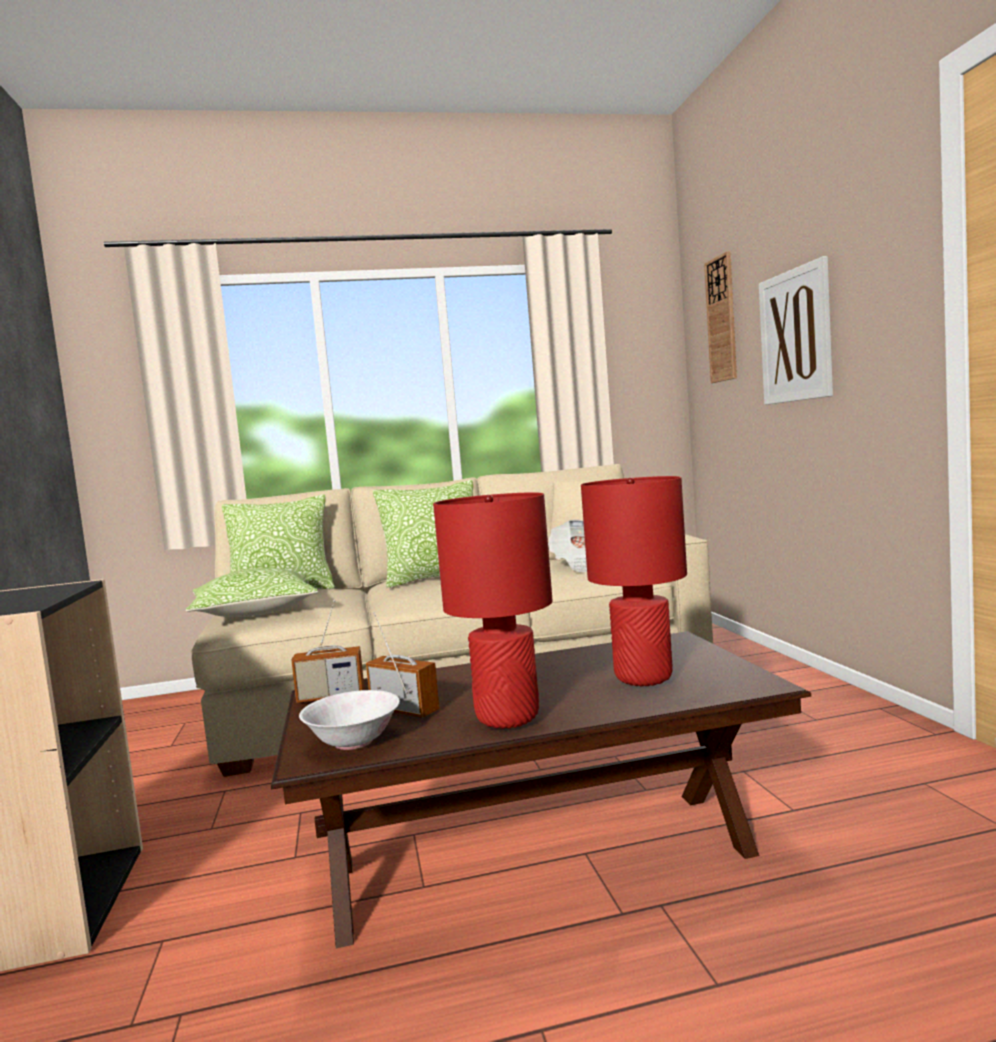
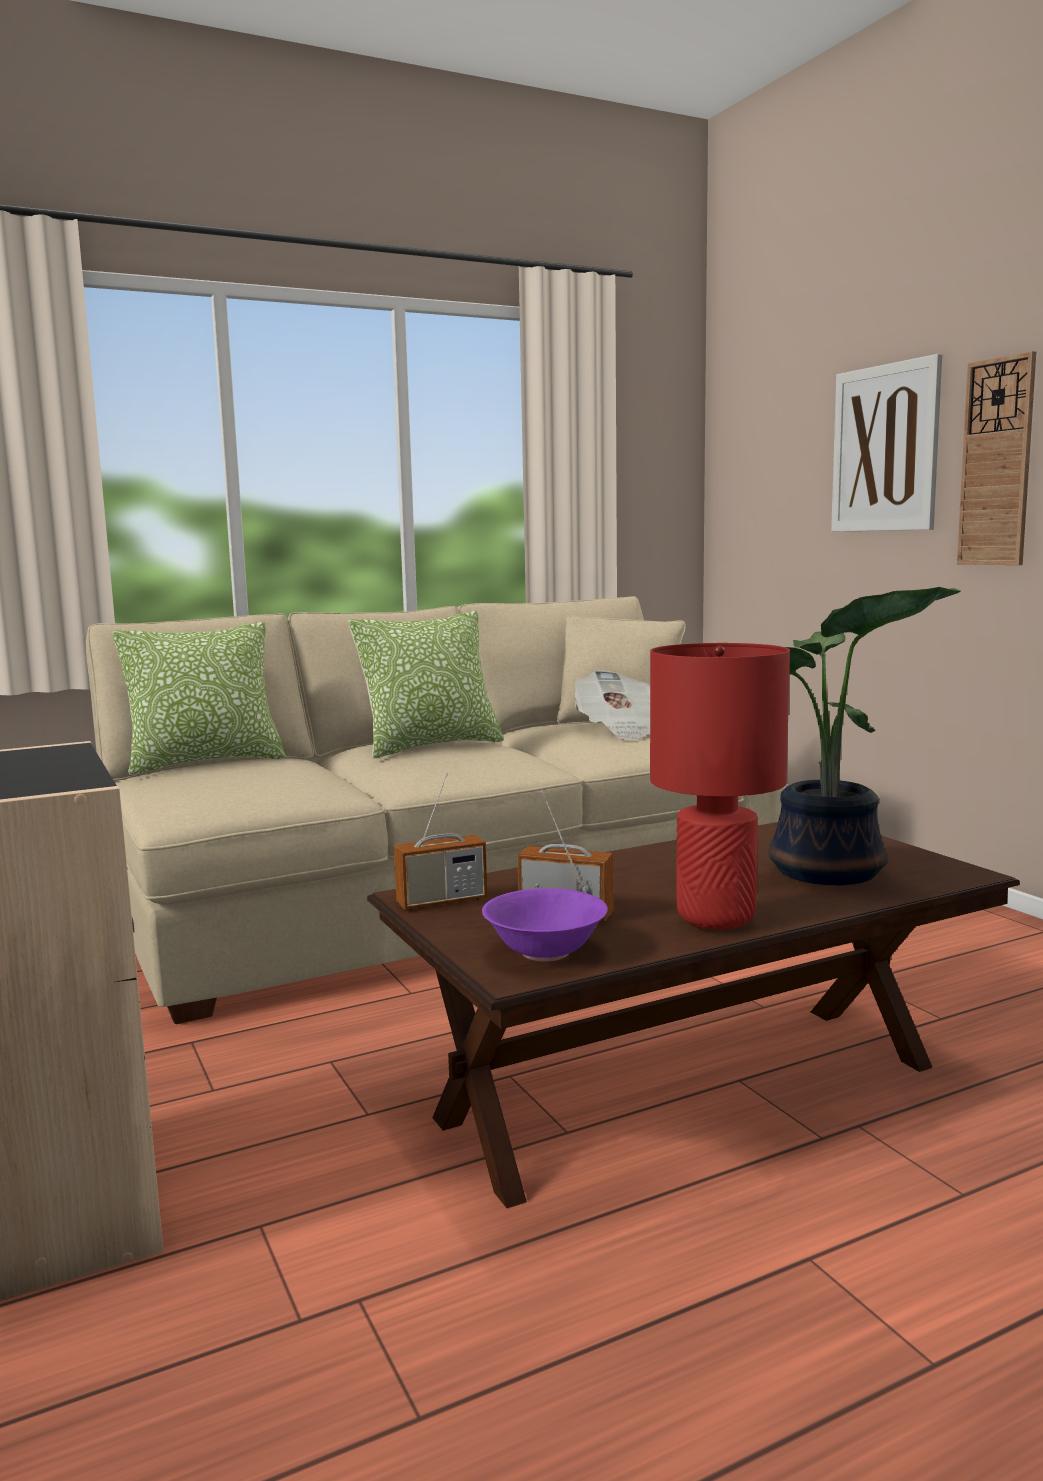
camera: 15 degrees left, 5 degrees up
(255, 612) = (204, 790): pillow -> none
(353, 742) = (545, 952): white bowl -> purple bowl
(643, 682) = (827, 873): red table lamp -> potted plant
(721, 319) = (771, 413): wall clock -> wall clock (997, 462)

